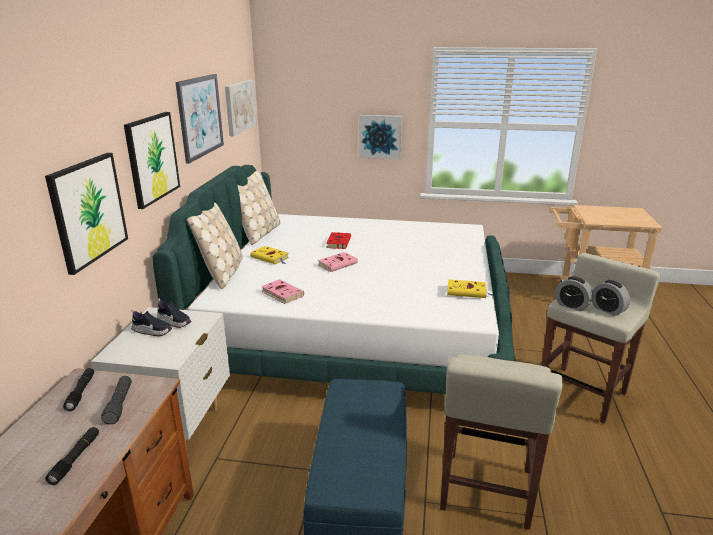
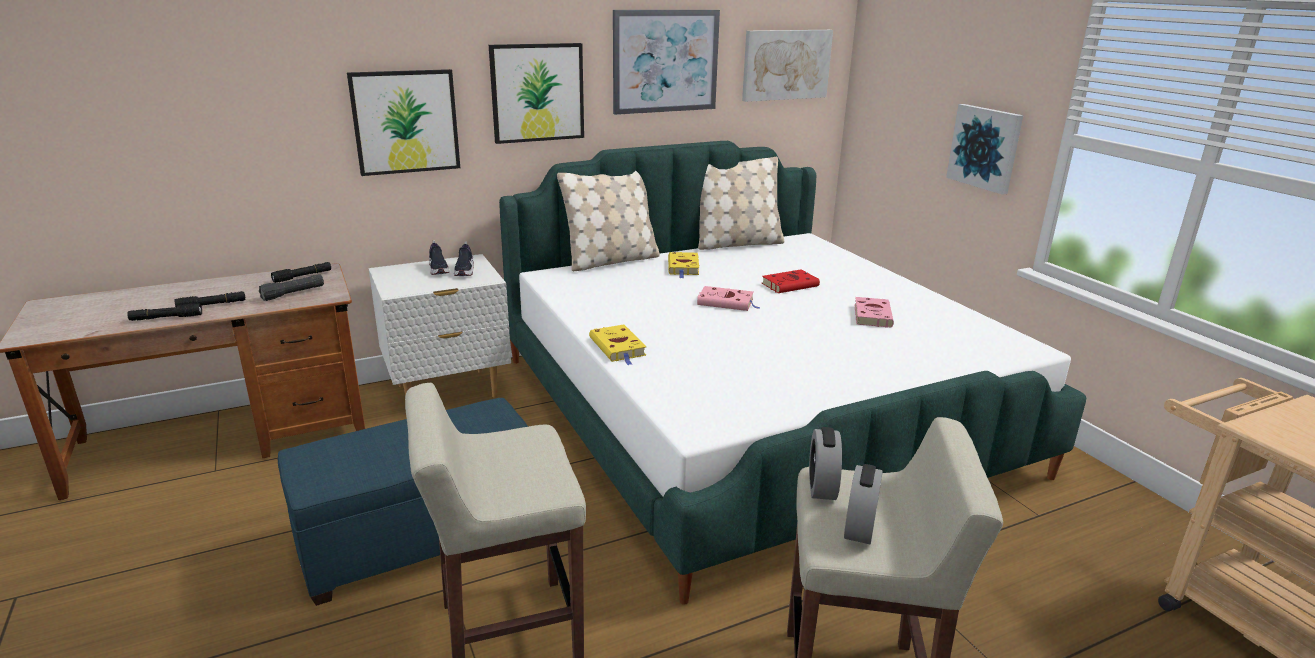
camera: 55 degrees right, 0 degrees up
(66, 496) = (166, 318): none -> black flashlight
(281, 293) = (604, 299): pink book -> pink book (872, 315)
(467, 291) = (774, 399): yellow book -> yellow book (618, 348)

